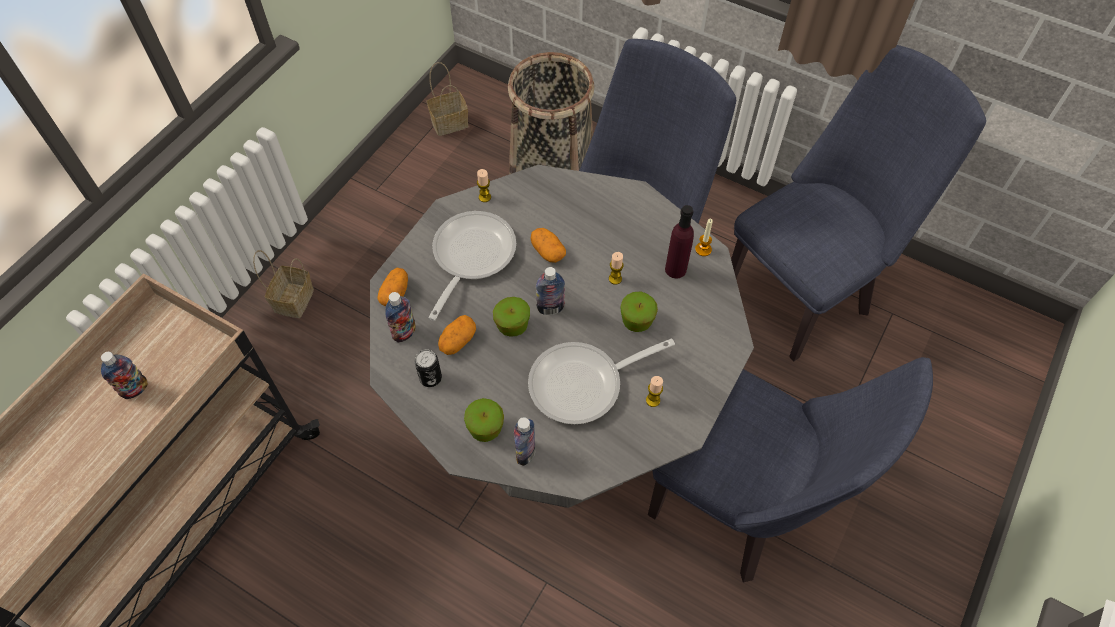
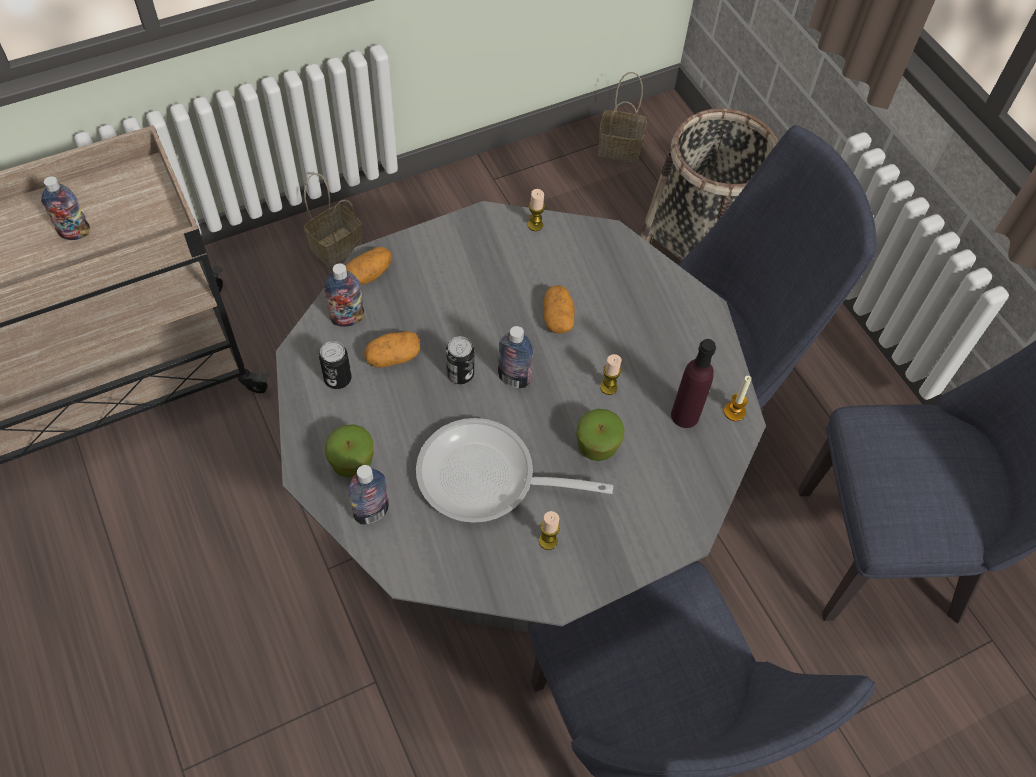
camera: 30 degrees right, 0 degrees up
(470, 257) = (472, 279): frying pan -> none
(512, 326) = (460, 374): apple -> can

